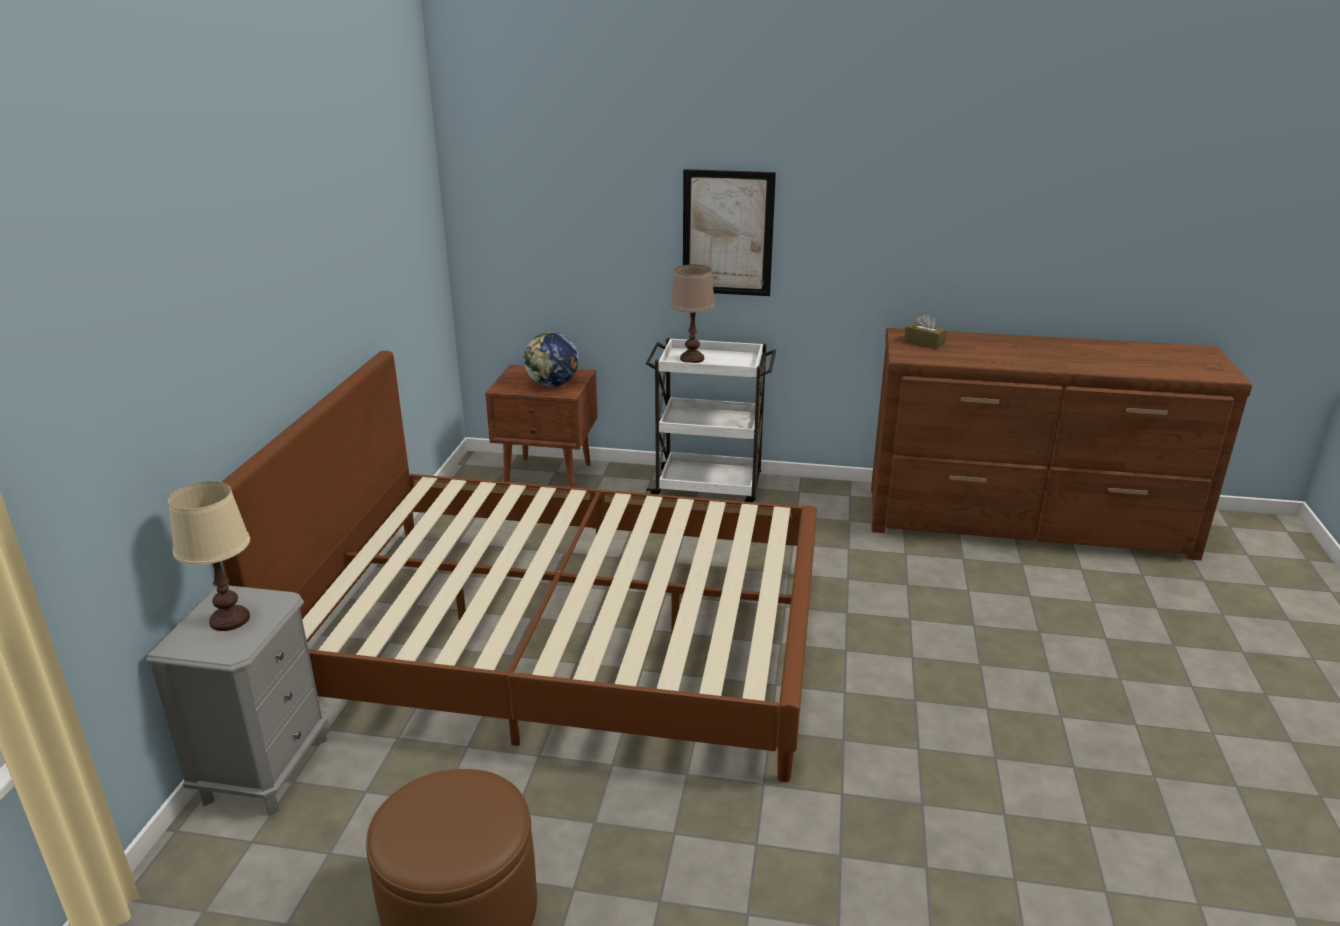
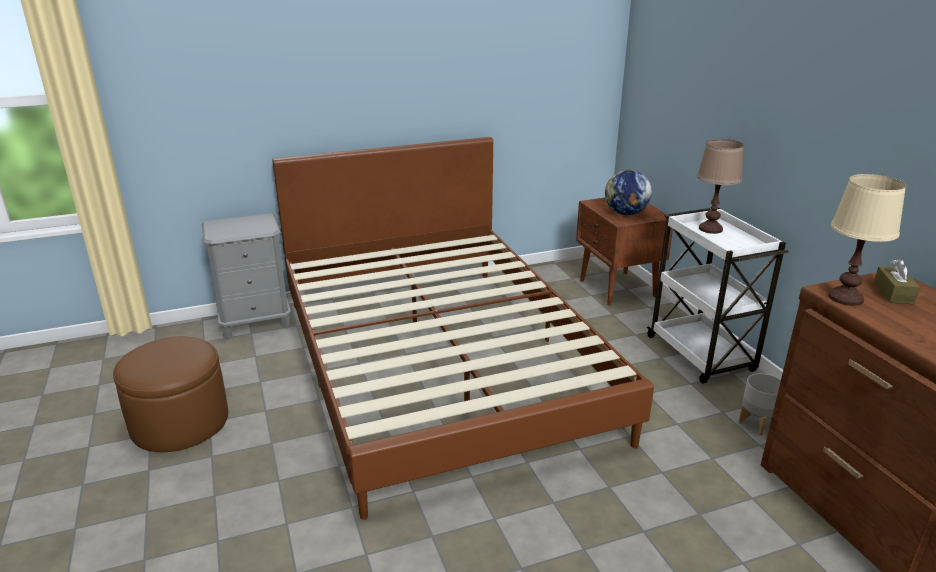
camera: 60 degrees right, 0 degrees up
(230, 620) = (242, 226): beige table lamp -> beige table lamp (846, 298)
(727, 233) = (783, 120): picture -> none
(824, 509) = (757, 424): none -> grey planter

